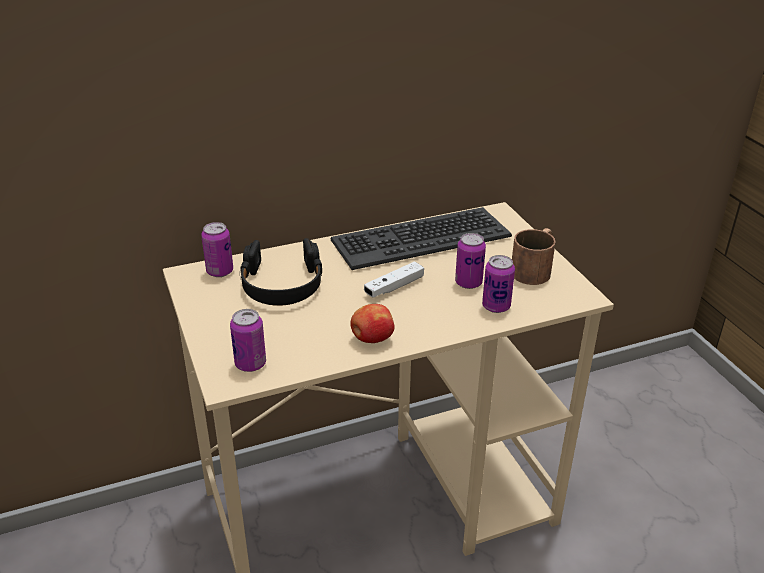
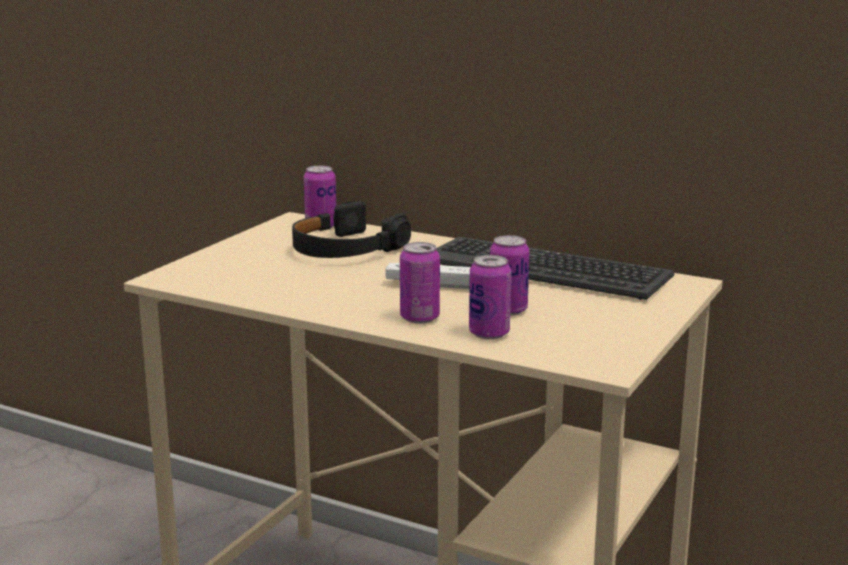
camera: 50 degrees right, 15 degrees down
(250, 364) = (203, 276): can -> can (419, 318)
(371, 339) = (322, 303): apple -> none
(535, 269) = (609, 329): brown mug -> none

